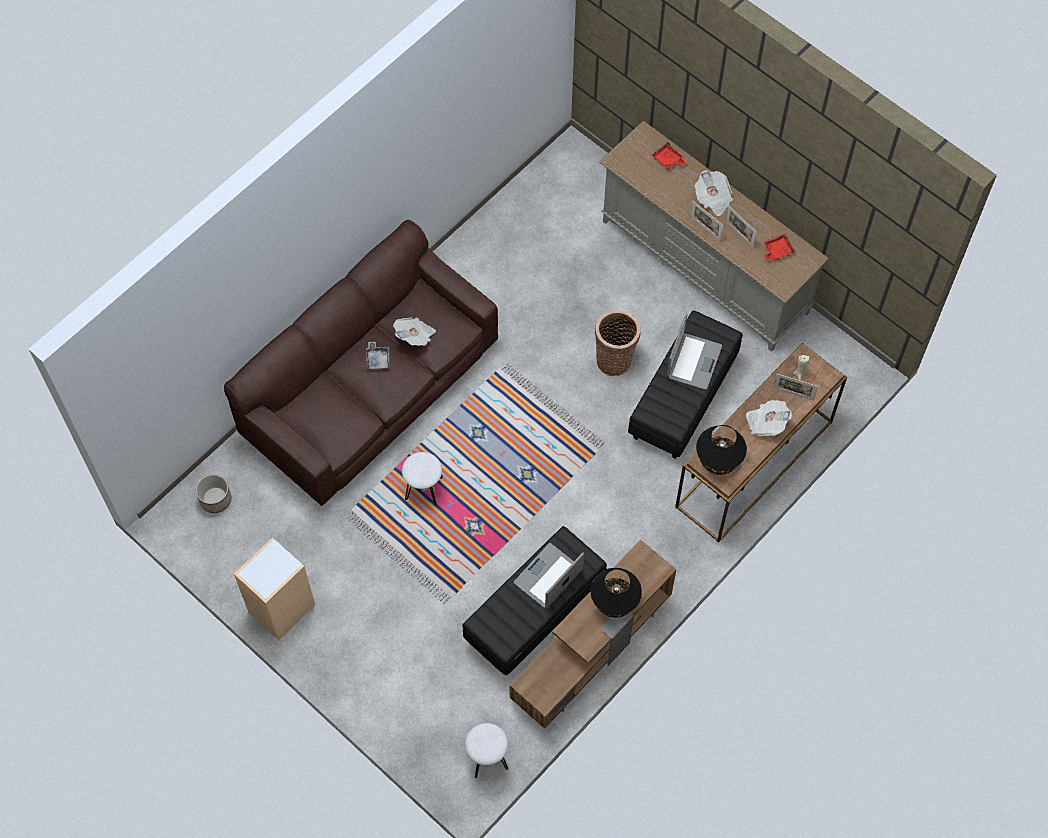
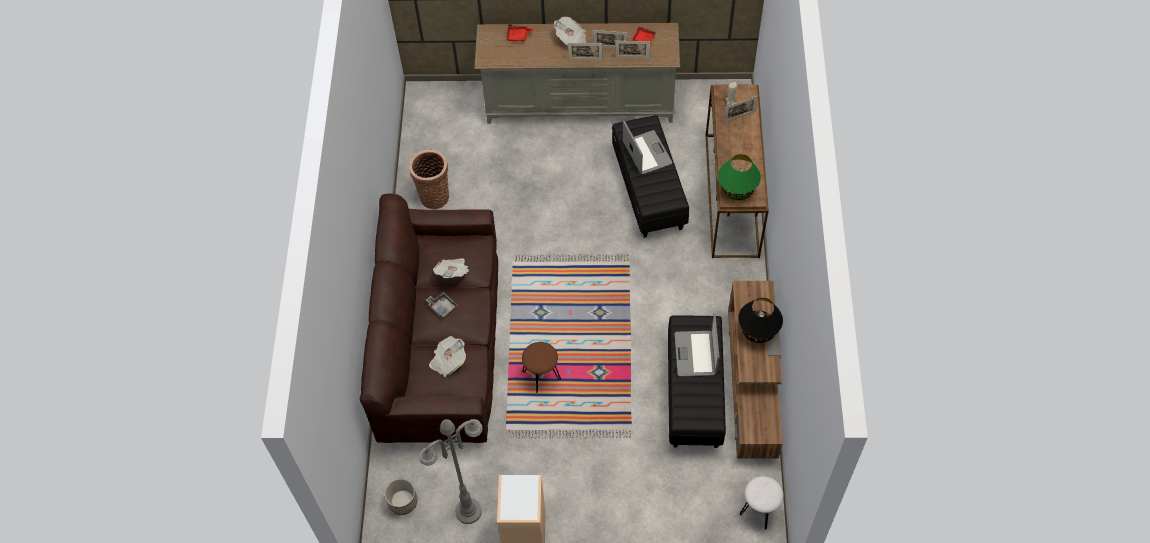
camera: 40 degrees left, 5 degrees down
(256, 551) = (468, 511): none -> grey floor lamp
(423, 489) = (541, 376): white stool -> brown stool
(615, 358) = (581, 199): basket -> basket (434, 195)
(719, 459) = (737, 189): black table lamp -> green table lamp
(750, 259) = (632, 57): none -> picture frame
(766, 423) = (742, 146): newspaper -> newspaper (448, 361)

